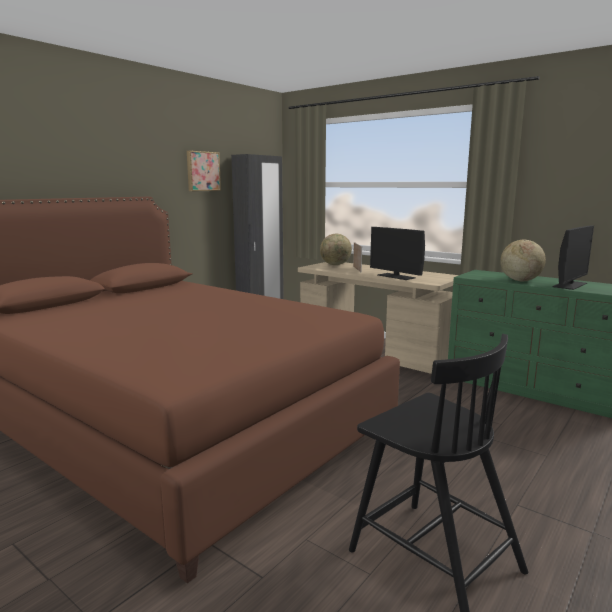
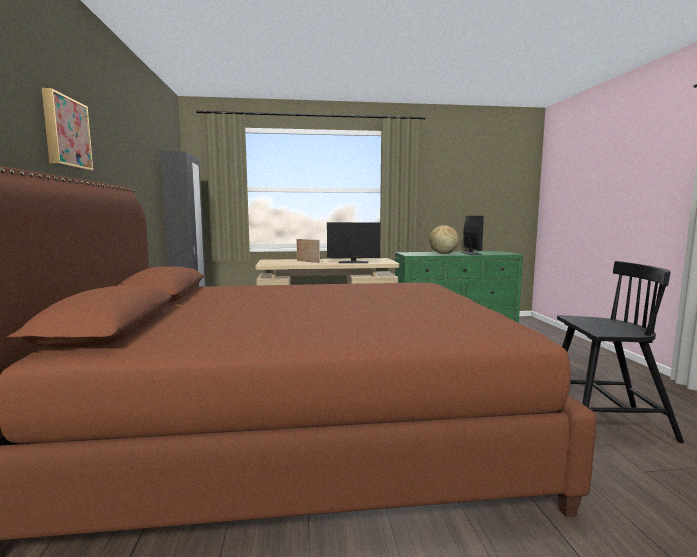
camera: 45 degrees left, 5 degrees down
(202, 171) = (145, 165): picture -> picture (65, 133)
(335, 265) = (278, 261): globe -> none

